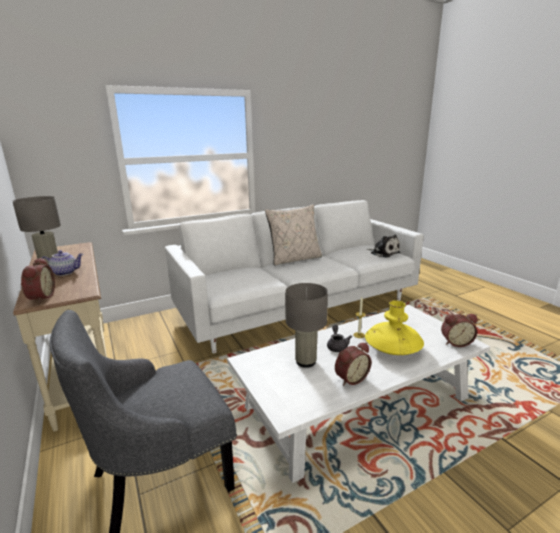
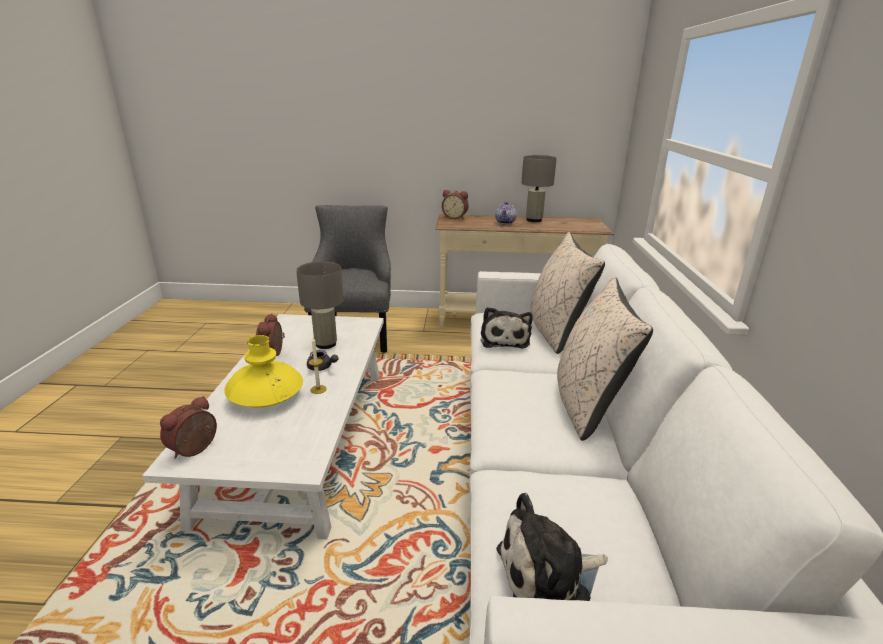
camera: 120 degrees right, 5 degrees up
(227, 273) = (555, 331): none -> beige pillow
(252, 282) = (504, 339): none -> plush toy

